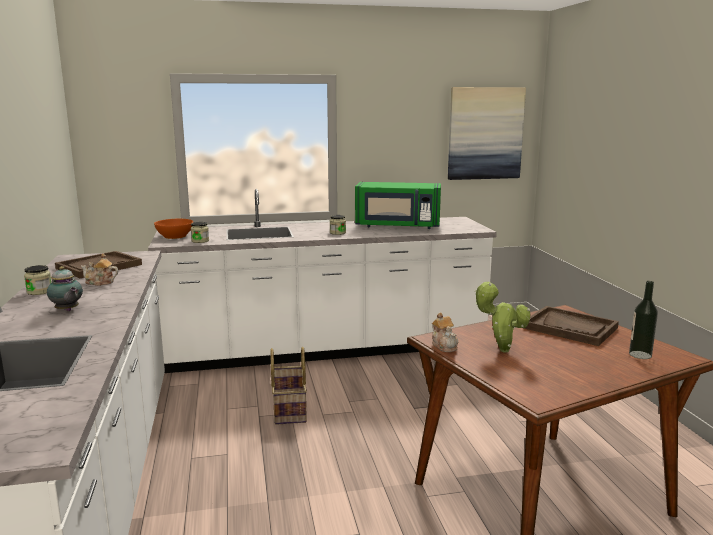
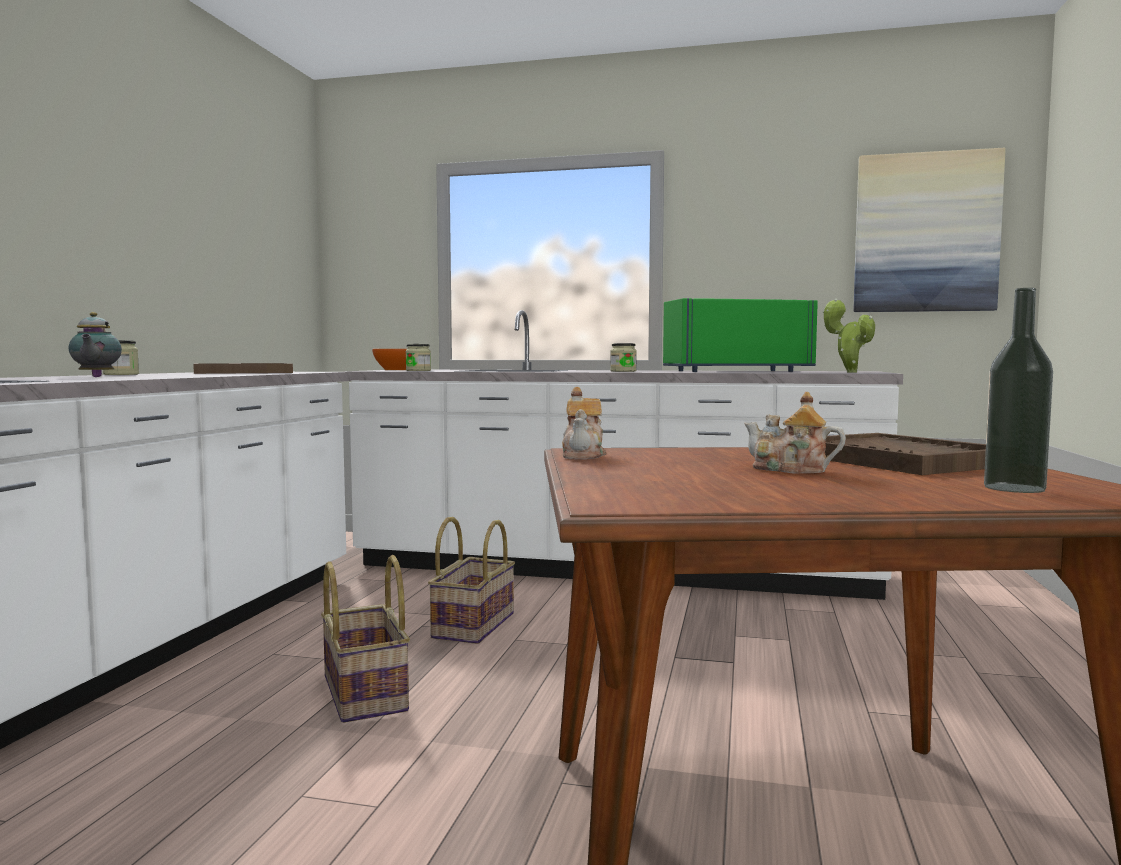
camera: 25 degrees right, 10 degrees down
(100, 283) = (202, 374): teapot -> teapot (790, 470)
(280, 471) = (367, 693): none -> basket
(397, 226) = (735, 371): green microwave -> green microwave turned 135 degrees clockwise
(500, 350) = (681, 464): potted plant -> potted plant (848, 372)

